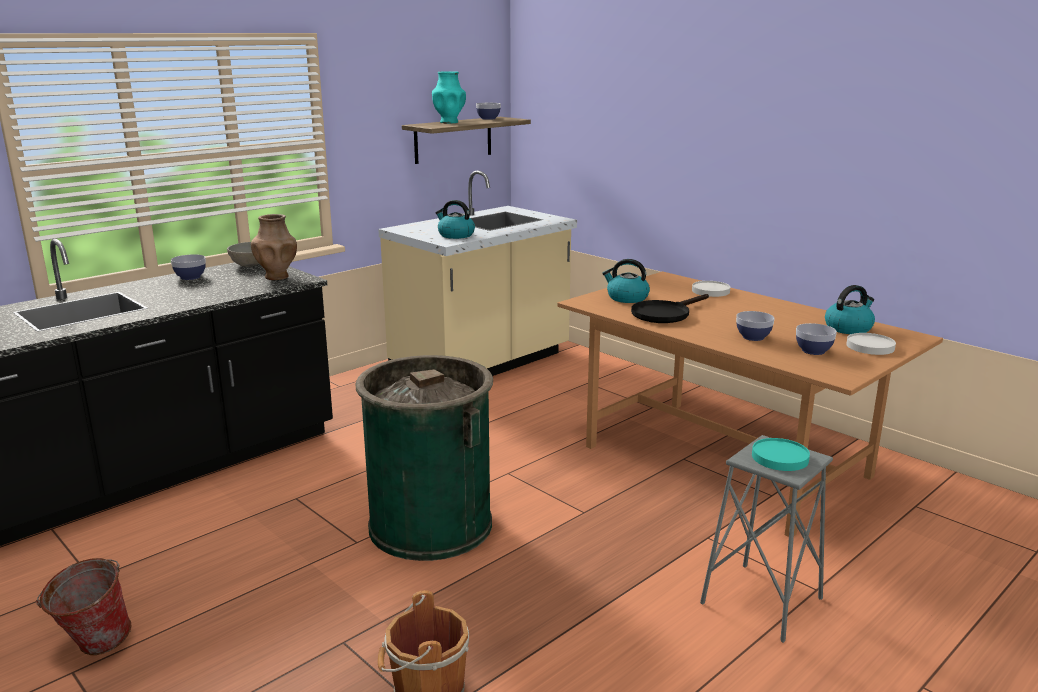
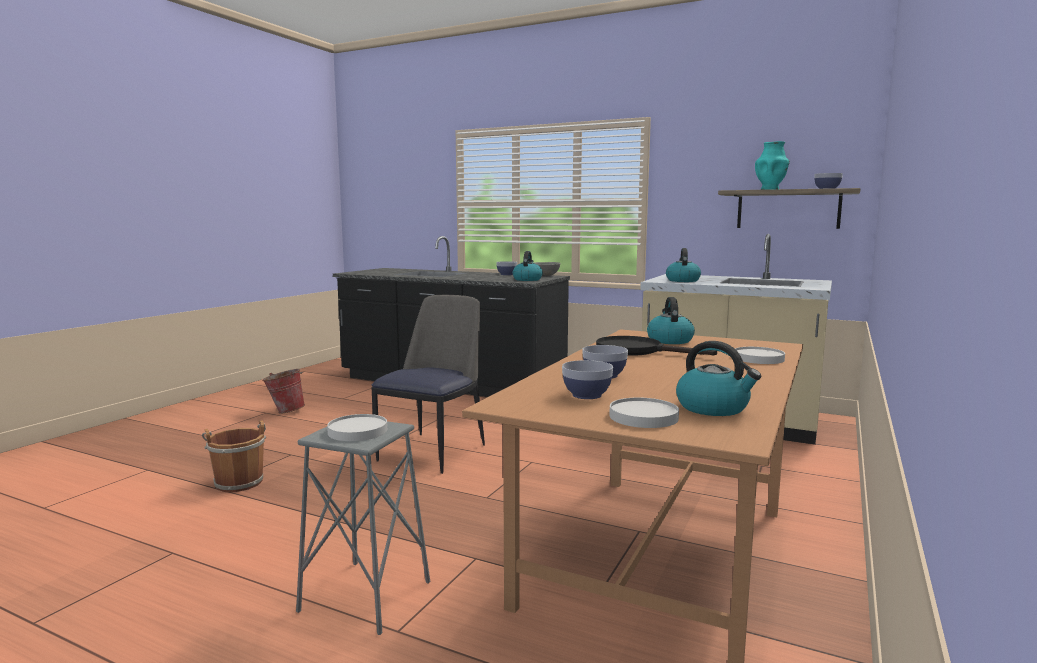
camera: 70 degrees right, 10 degrees down
(277, 277) = (527, 279): brown vase -> kettle
(430, 525) = (434, 451): green trash can -> chair
(779, 457) = (357, 431): turquoise plate -> white plate

